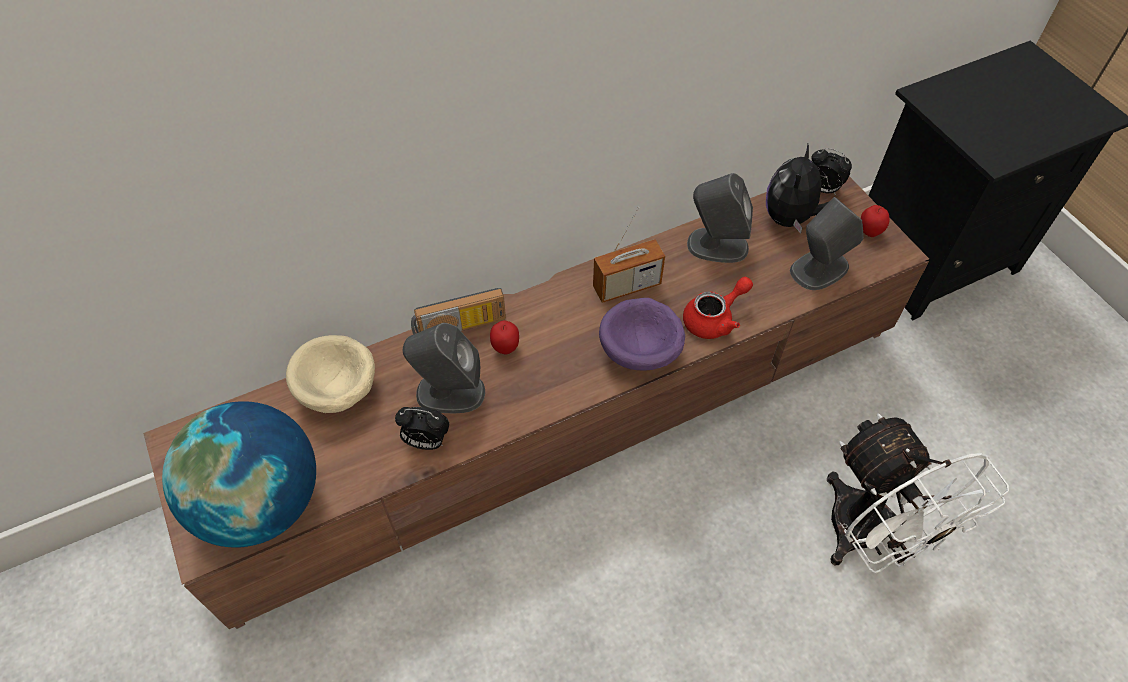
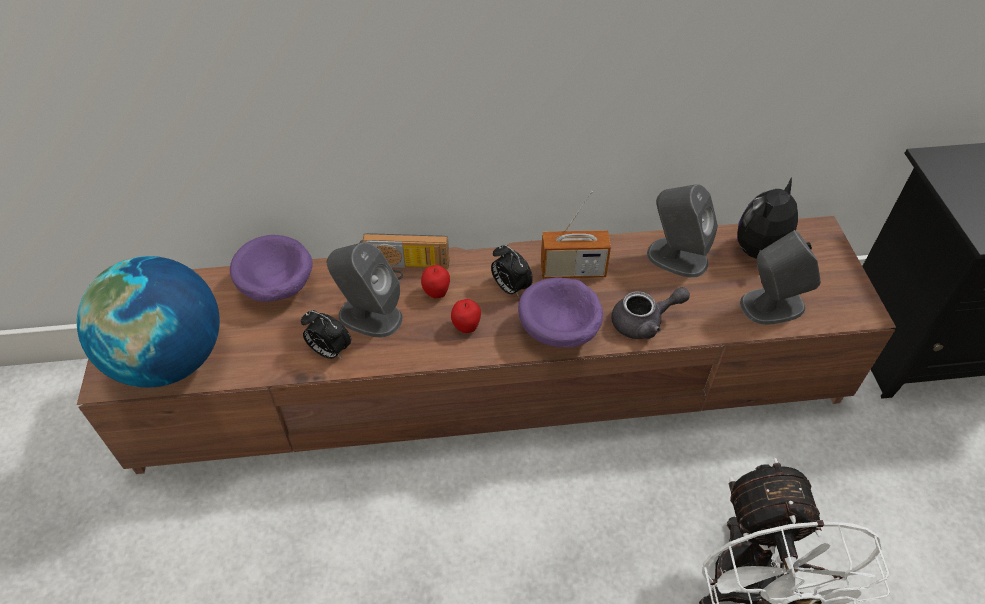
camera: 20 degrees right, 5 degrees down
(338, 391) = (277, 288): beige bowl -> purple bowl
(714, 319) = (644, 322): red teapot -> grey teapot
(822, 189) = (807, 234): alarm clock -> alarm clock (510, 288)
(869, 232) = (840, 285): apple -> apple (466, 327)

